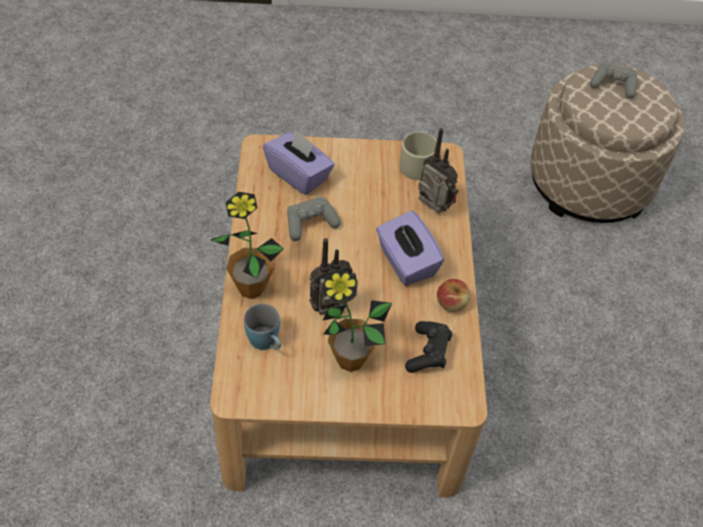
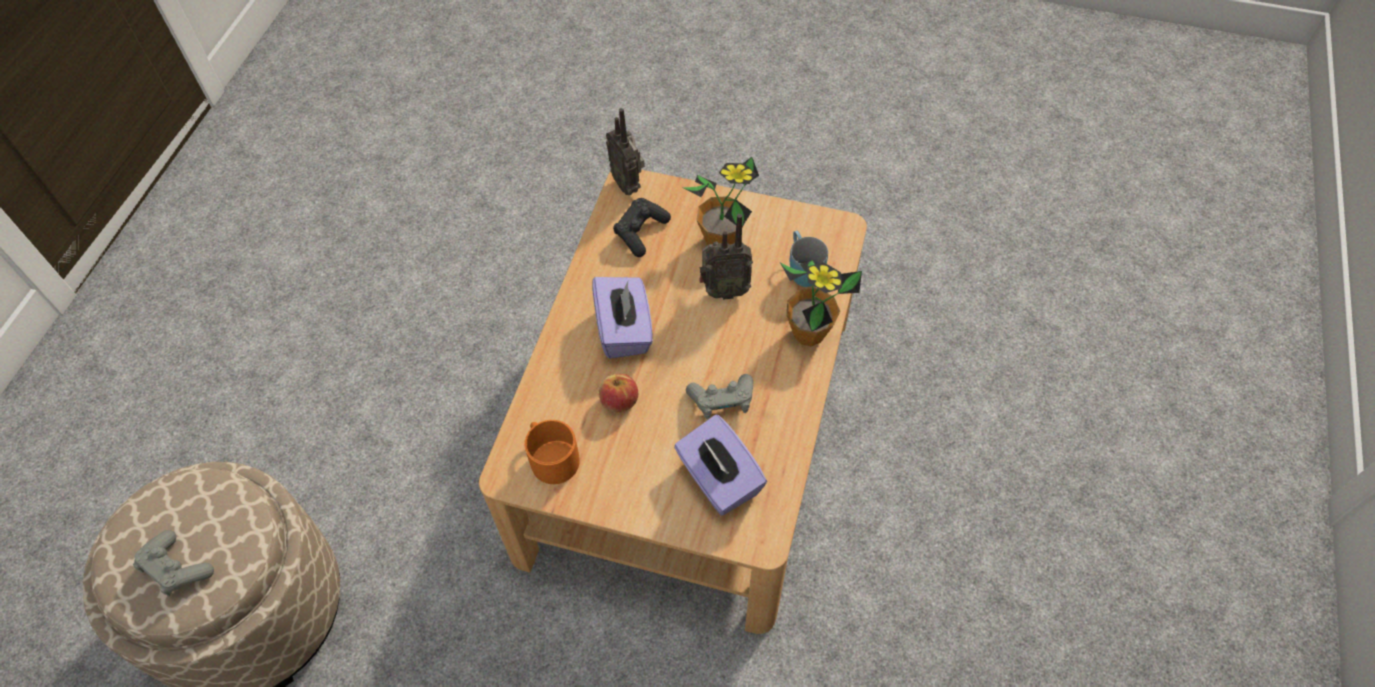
camera: 160 degrees left, 5 degrees up
(420, 169) = (551, 457): beige mug -> orange mug
(432, 210) = (564, 393): radio -> radio (628, 184)
(451, 303) = (594, 276): apple -> apple (619, 401)

